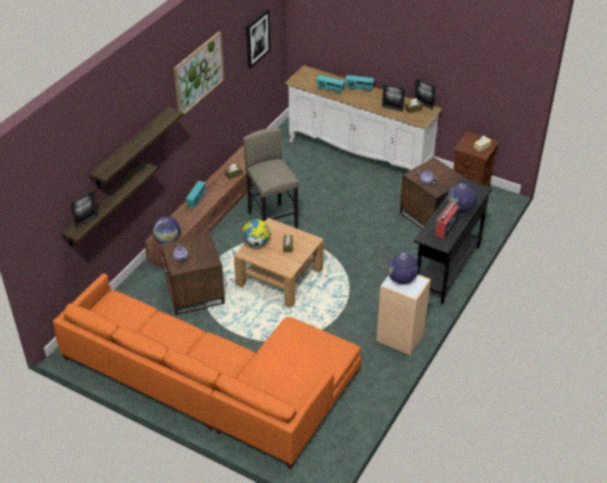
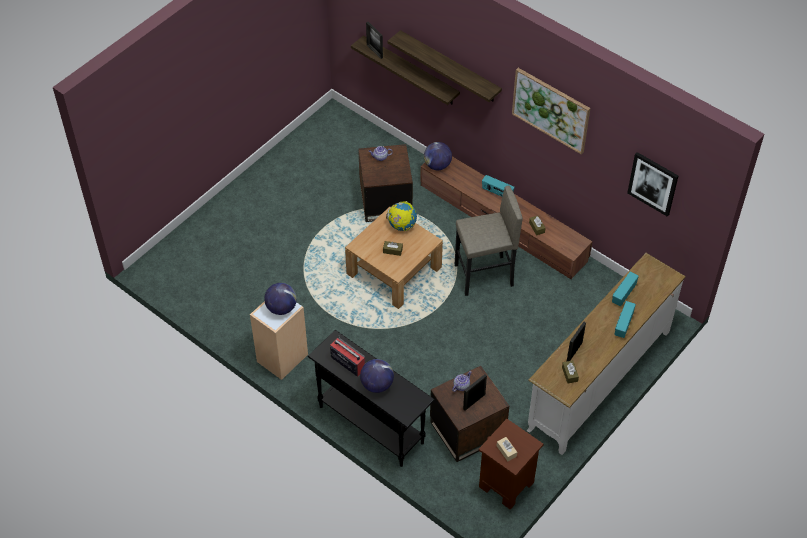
camera: 100 degrees right, 10 degrees up
(215, 382) = (267, 207): orange sofa -> none
(423, 105) = (578, 387): picture frame -> picture frame (474, 401)

